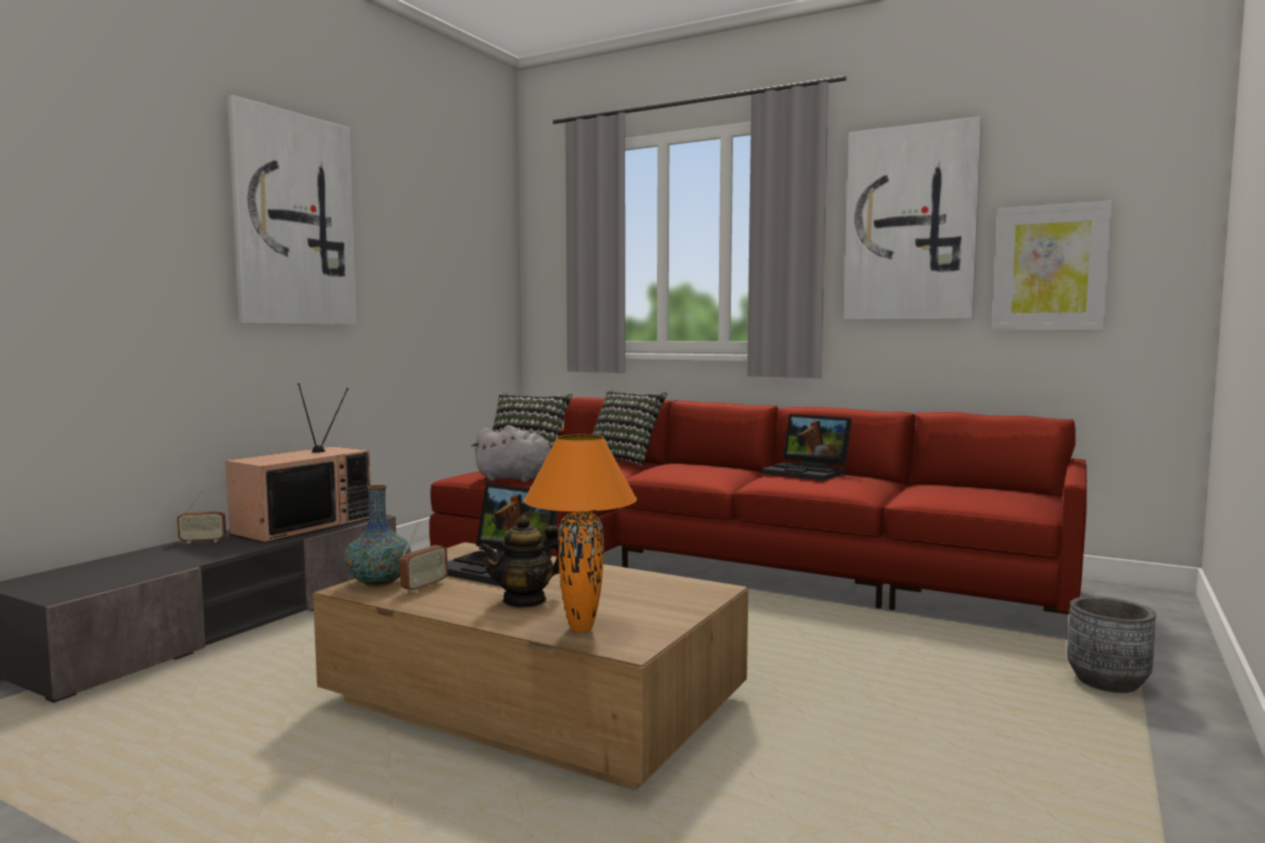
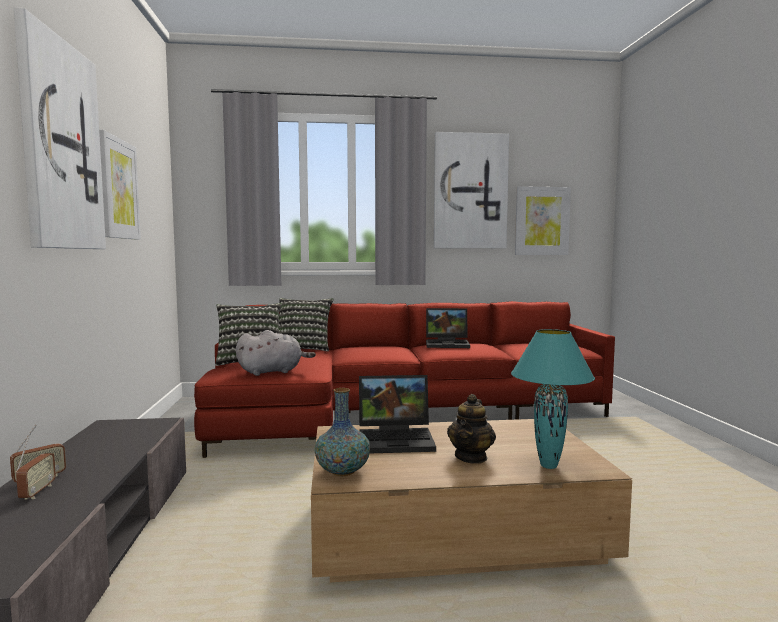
camera: 35 degrees left, 0 degrees up
(303, 525) = (116, 441): television -> none
(397, 257) = (118, 189): none -> picture
(424, 587) = (384, 466): radio -> radio (37, 492)
(582, 629) = (549, 466): orange table lamp -> turquoise table lamp
(1107, 683) = (654, 434): grey planter -> none

